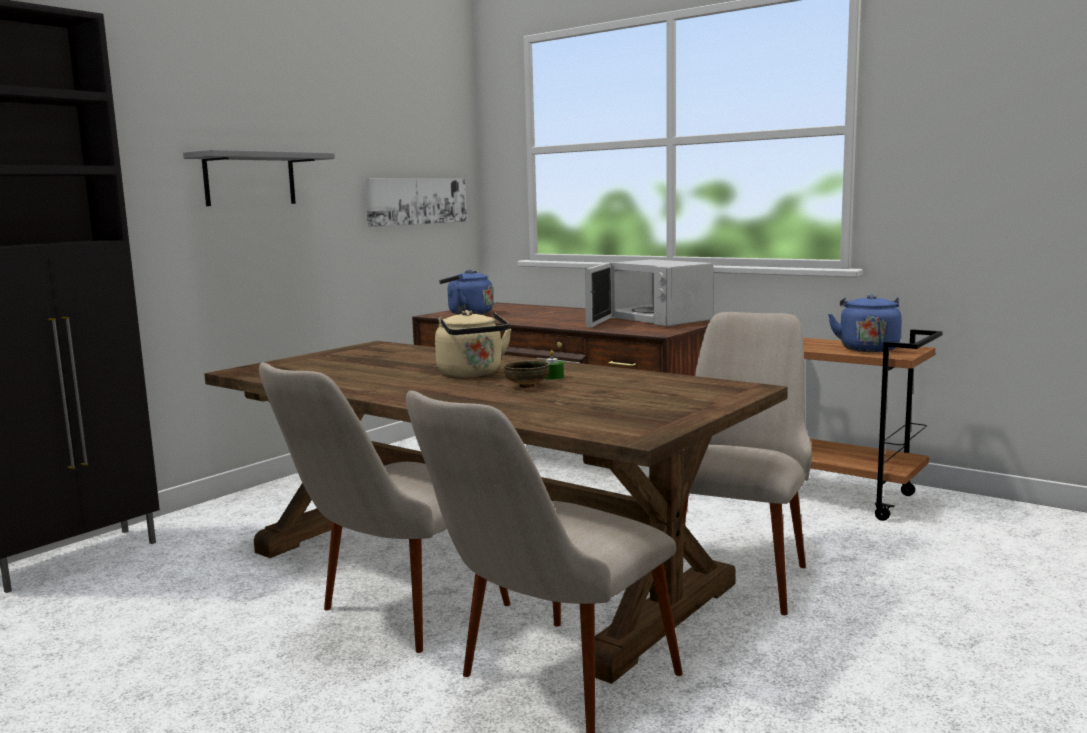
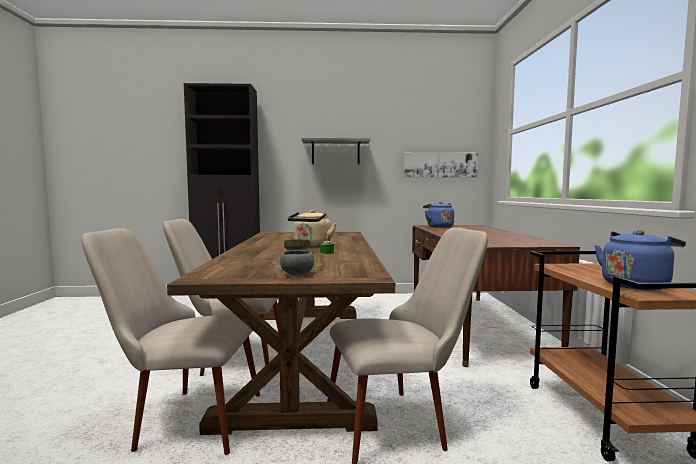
camera: 50 degrees right, 5 degrees down
(653, 320) = (513, 240): white microwave -> none
(685, 404) = (296, 274): none -> grey bowl

